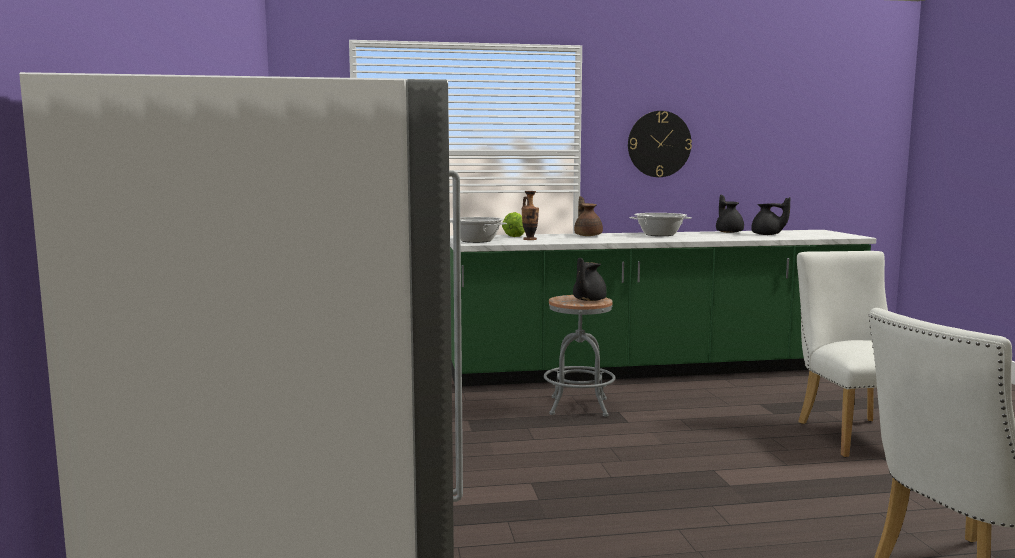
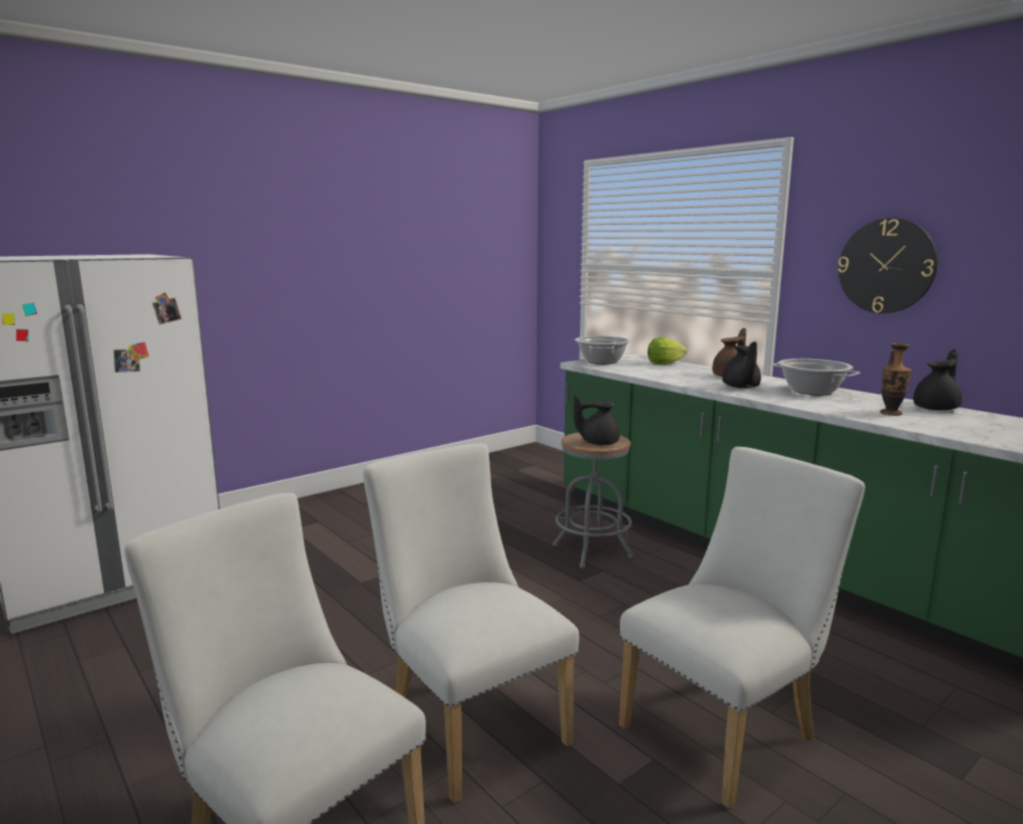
camera: 60 degrees right, 5 degrees up
(530, 239) = (648, 369): vase -> vase (891, 413)
(767, 235) = (961, 424): black teapot -> black teapot (741, 387)
(822, 499) = (469, 722): none -> white chair

